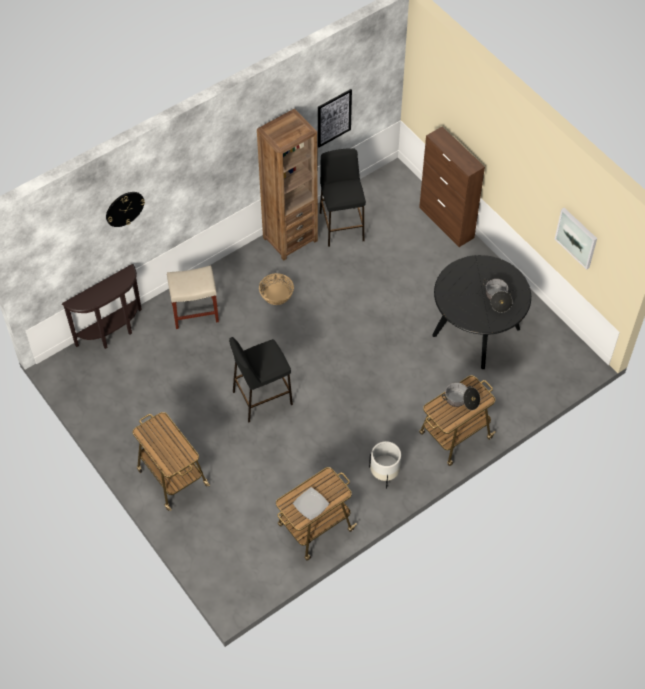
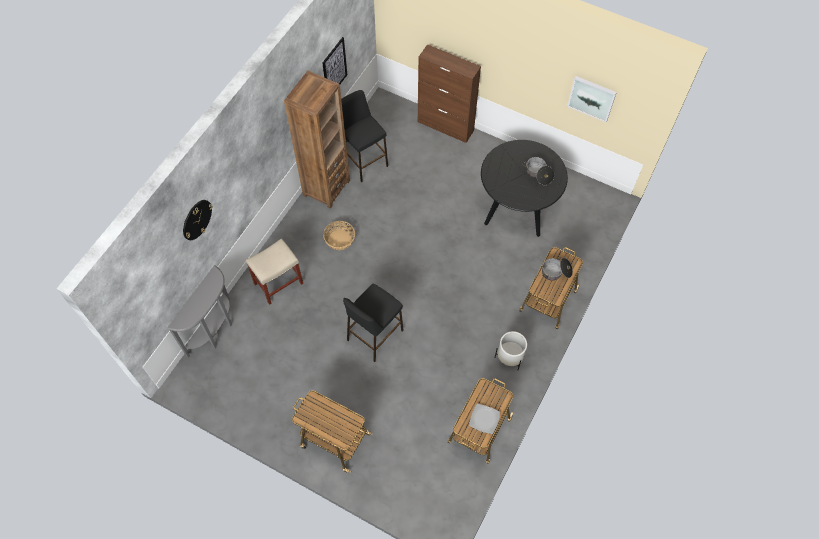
camera: 25 degrees left, 5 degrees up
(113, 333) = (215, 331): brown console table -> grey console table

